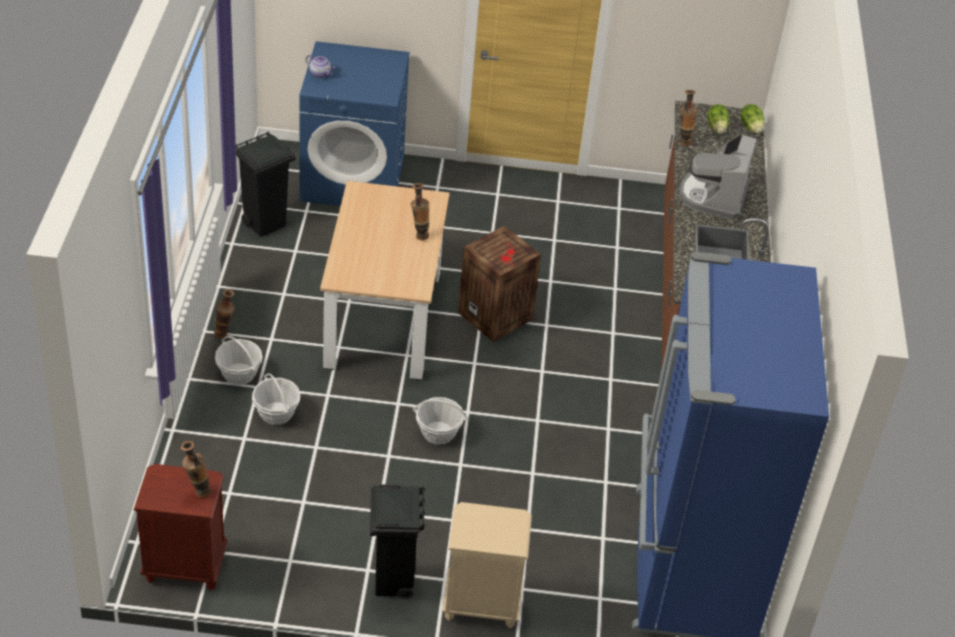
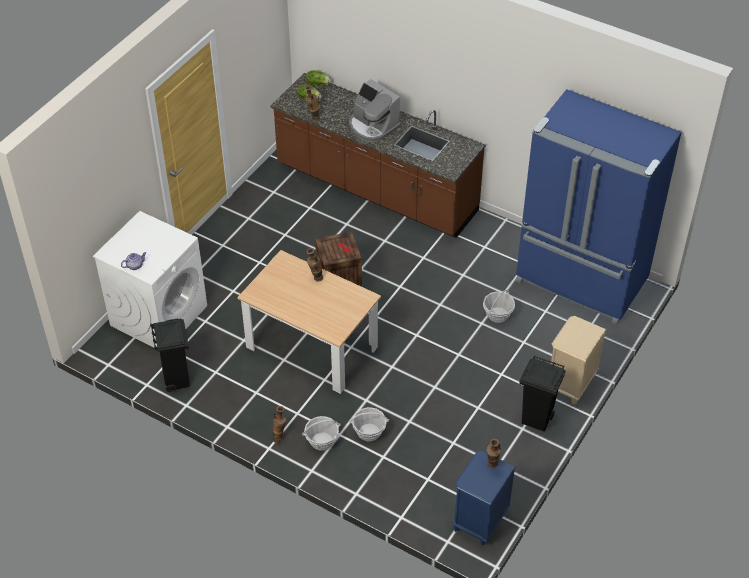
camera: 60 degrees left, 5 degrees up
(185, 566) = (479, 521): brown nightstand -> blue nightstand
(353, 179) = (159, 315): blue washing machine -> white washing machine
(438, 433) = (427, 355): basket -> basket (497, 315)

